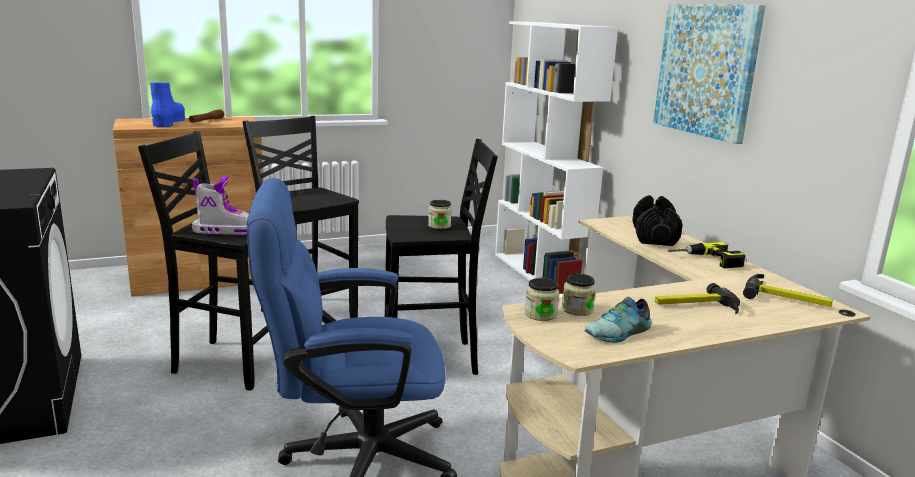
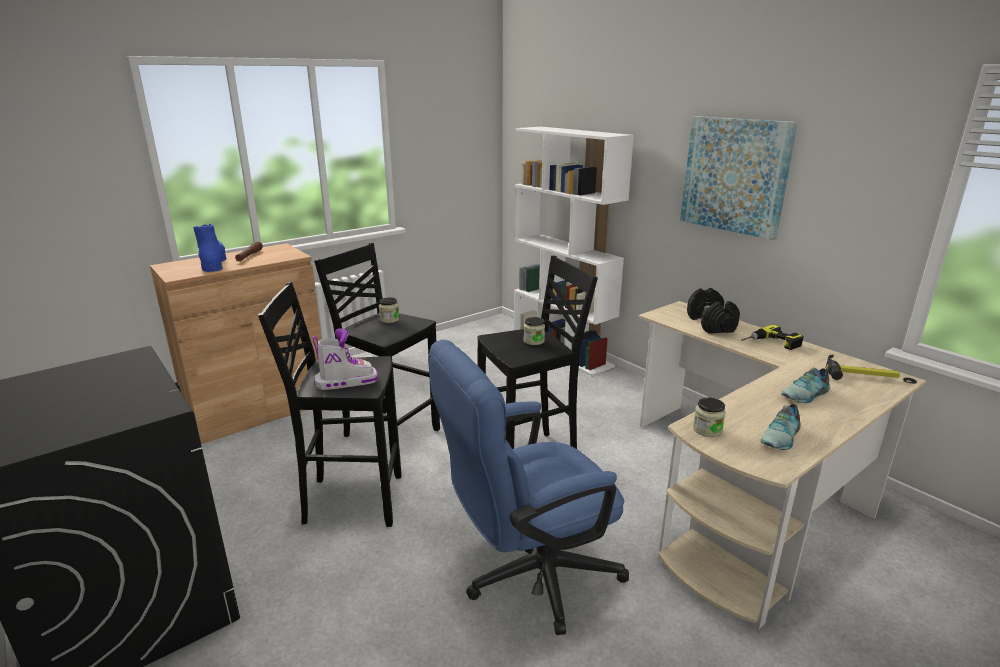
camera: 15 degrees left, 5 degrees up
(577, 309) = (728, 418): jar -> jar (389, 319)
(695, 305) = (806, 395): hammer -> shoe

